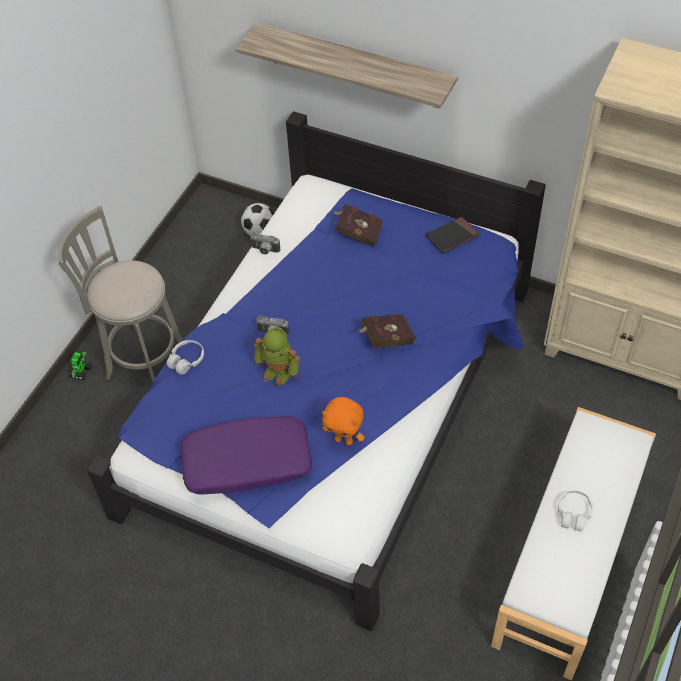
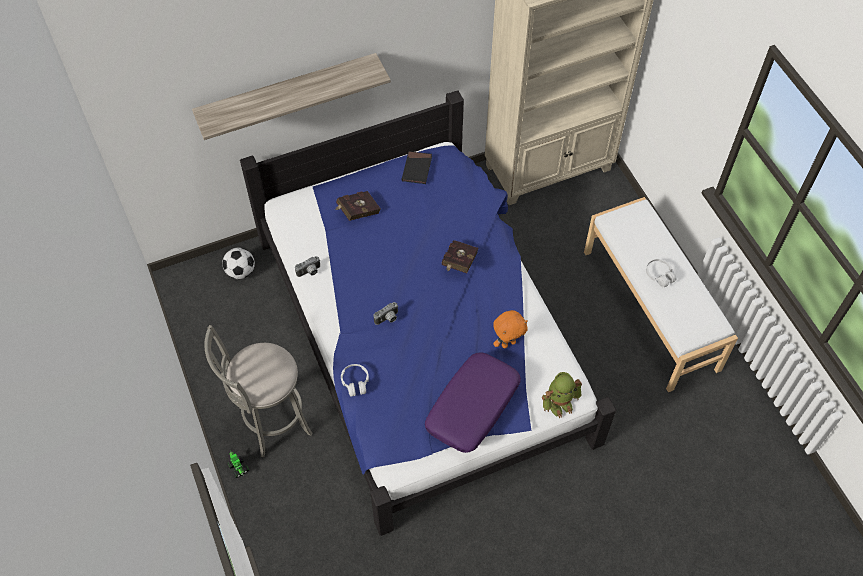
camera: 50 degrees left, 5 degrees up
(279, 371) = (422, 337): toy robot -> toy robot (559, 403)

